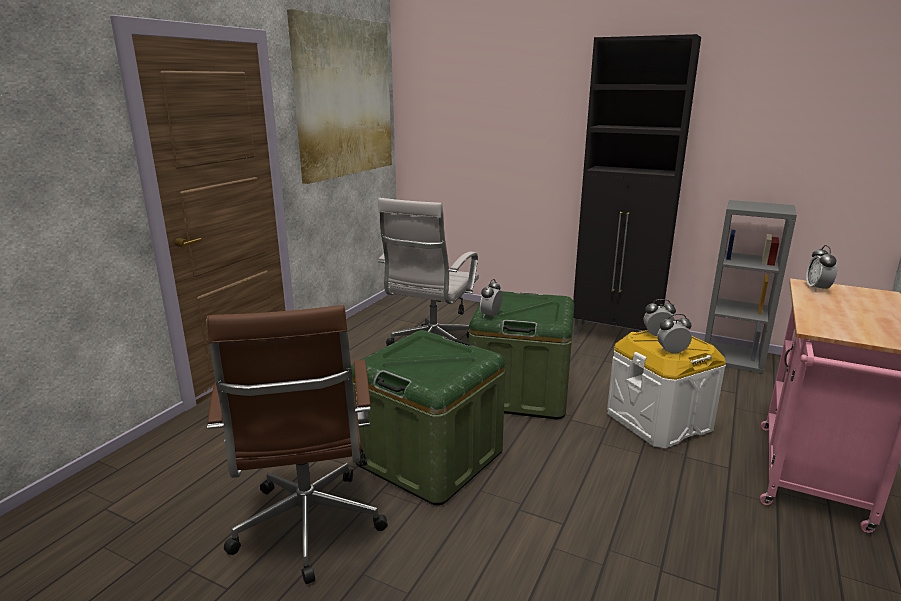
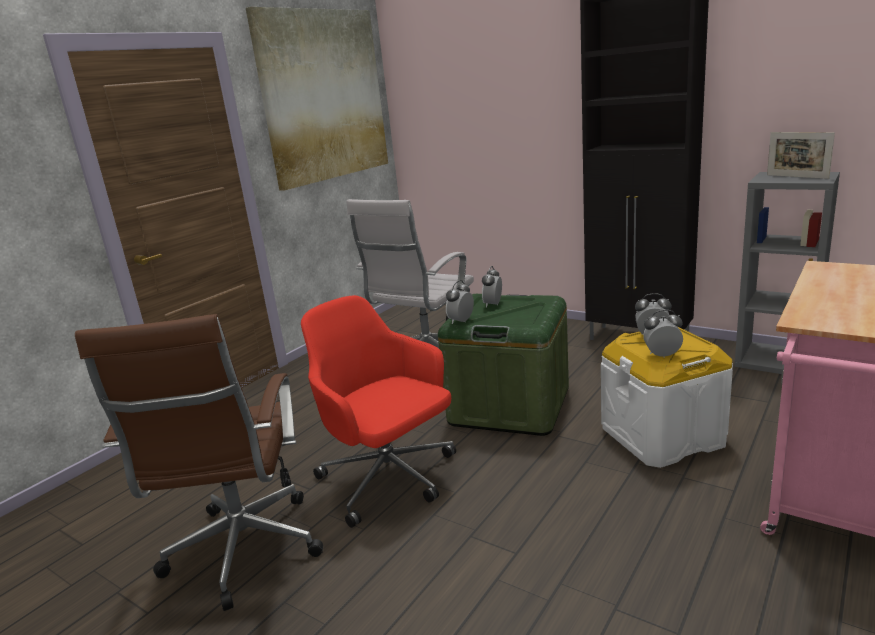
camera: 10 degrees right, 0 degrees up
(429, 457) = (389, 478): green storage box -> red office chair
(763, 206) = (797, 176): none -> picture frame
(817, 289) = (835, 271): alarm clock -> alarm clock (493, 304)

